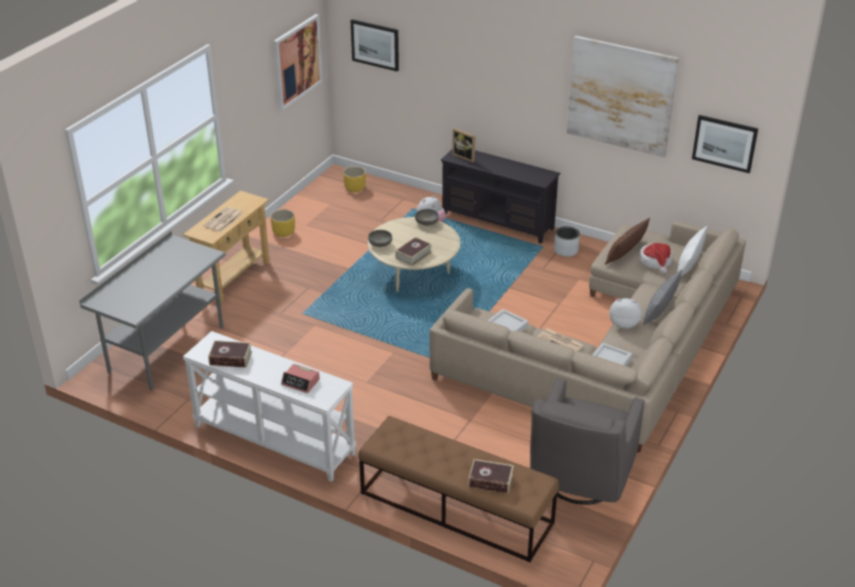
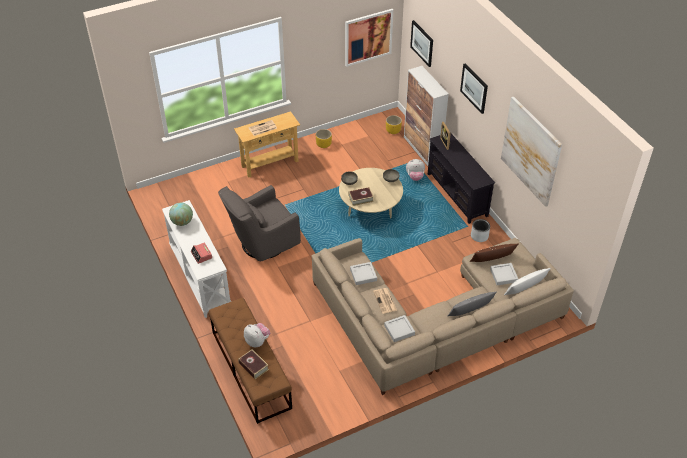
camera: 35 degrees right, 10 degrees up
(166, 350) = (197, 193): grey desk -> none
(230, 358) = (182, 222): book -> globe
(409, 194) = (422, 149): none -> cabinet
(579, 479) = (331, 391): grey armchair -> grey armchair (262, 244)
(624, 324) = (436, 308): plush toy -> plush toy (257, 341)
(655, 262) = (503, 275): hat -> grey tray
(724, 143) = (578, 217): picture -> picture (474, 88)

